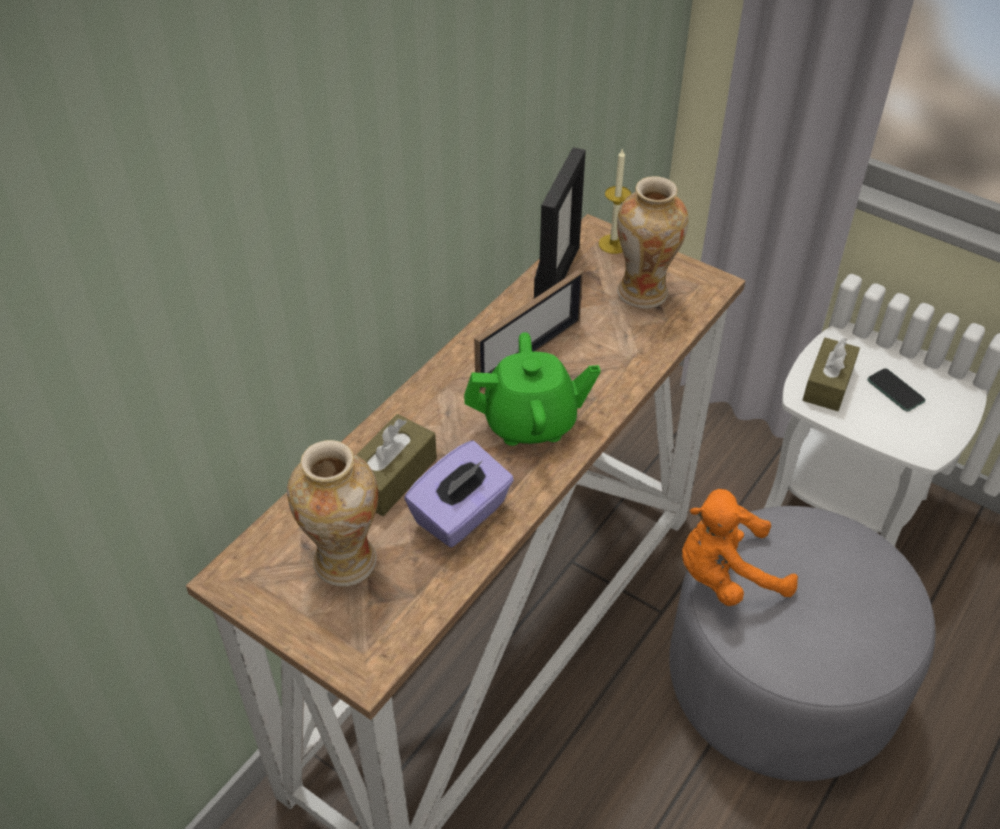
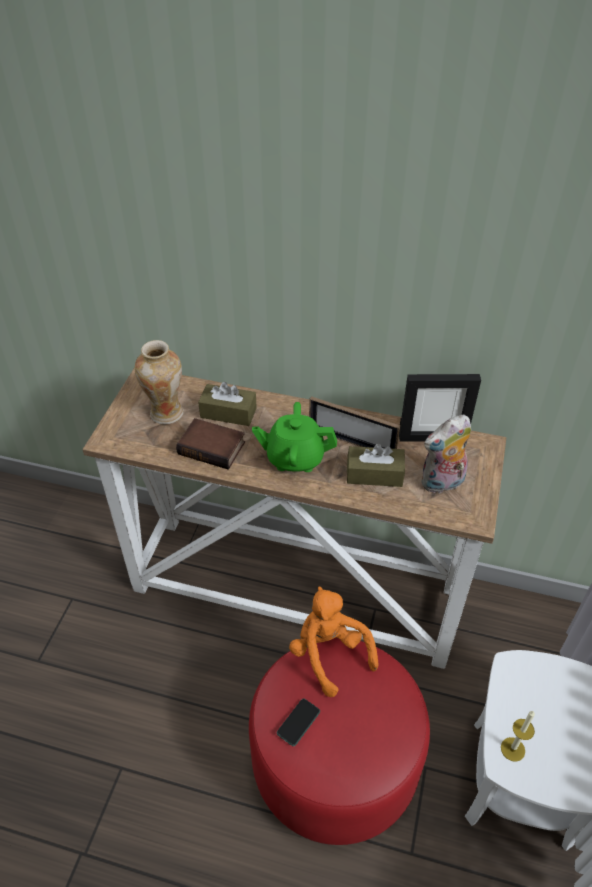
camera: 70 degrees right, 0 degrees up
(461, 515) = (213, 447): purple tissue box -> book
(531, 422) = (294, 458): green teapot -> green teapot turned 120 degrees clockwise
(613, 244) = (482, 457): candle -> candle (512, 749)
(643, 292) = (442, 483): vase -> plush toy
(780, 684) = (335, 762): grey ottoman -> red ottoman
(828, 384) = (535, 680): brown tissue box -> brown tissue box (374, 474)
(895, 391) = (559, 733): phone -> phone (298, 722)

